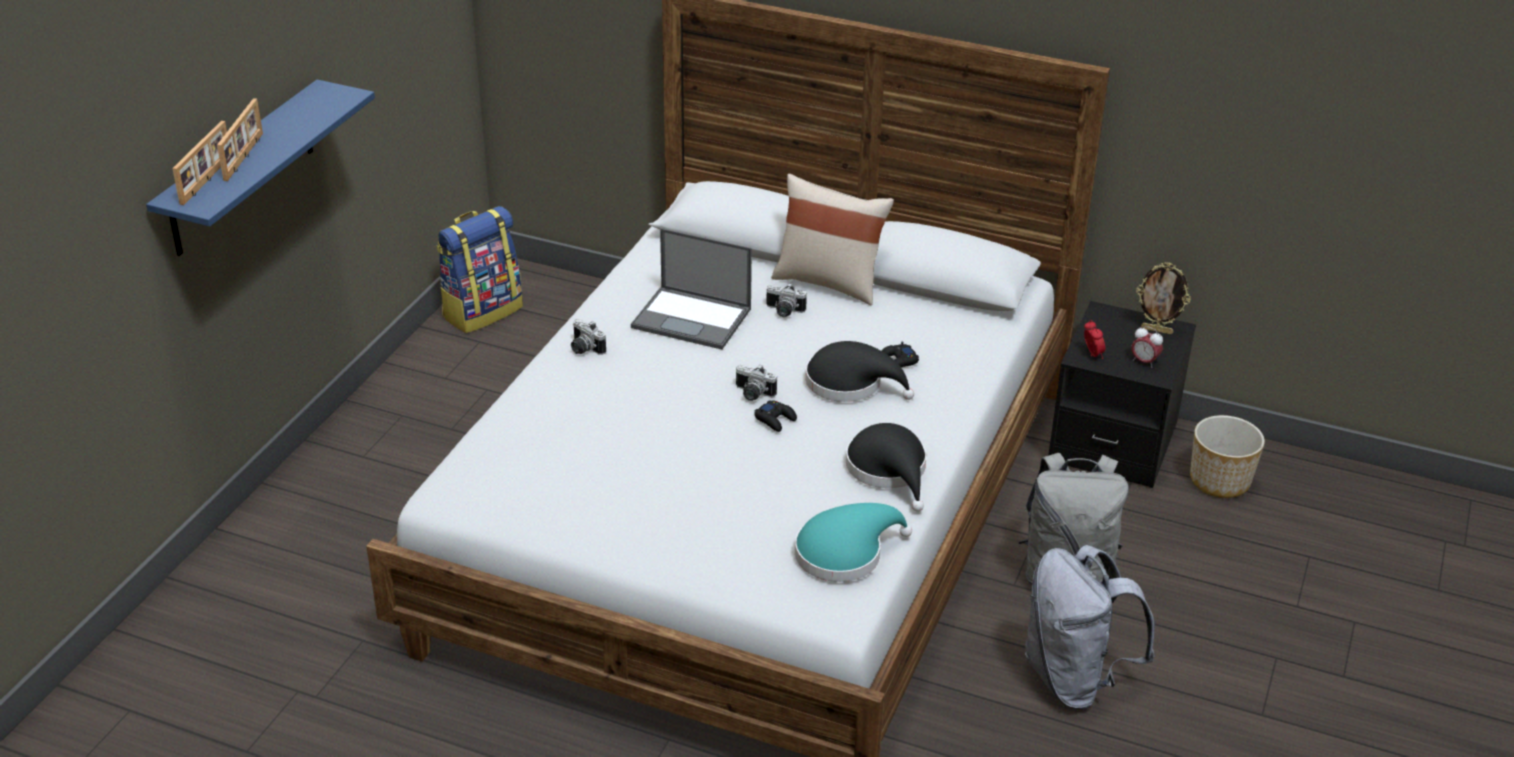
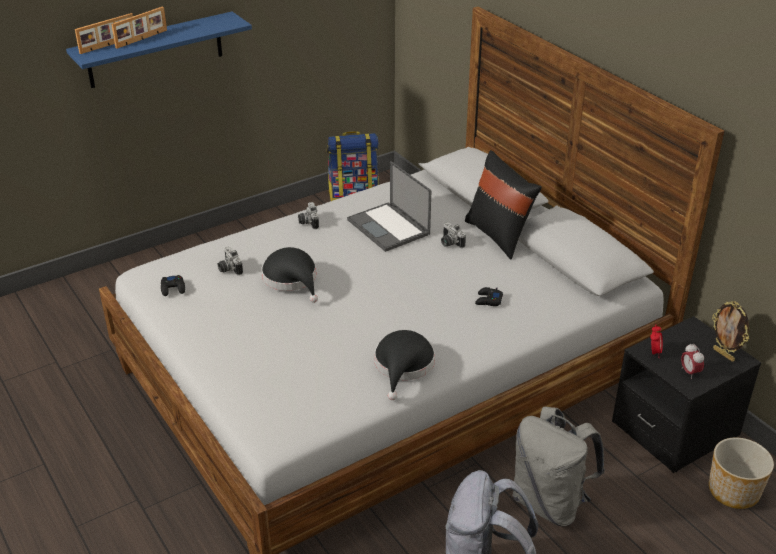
camera: 35 degrees right, 0 degrees up
(752, 394) = (372, 285): camera -> camera (228, 269)
(775, 419) = (369, 305): black game controller -> black game controller (173, 288)
(829, 282) = (499, 236): beige pillow -> black pillow
(844, 553) = (316, 405): turquoise hat -> none
(850, 383) = (441, 302): black hat -> black hat (292, 279)

